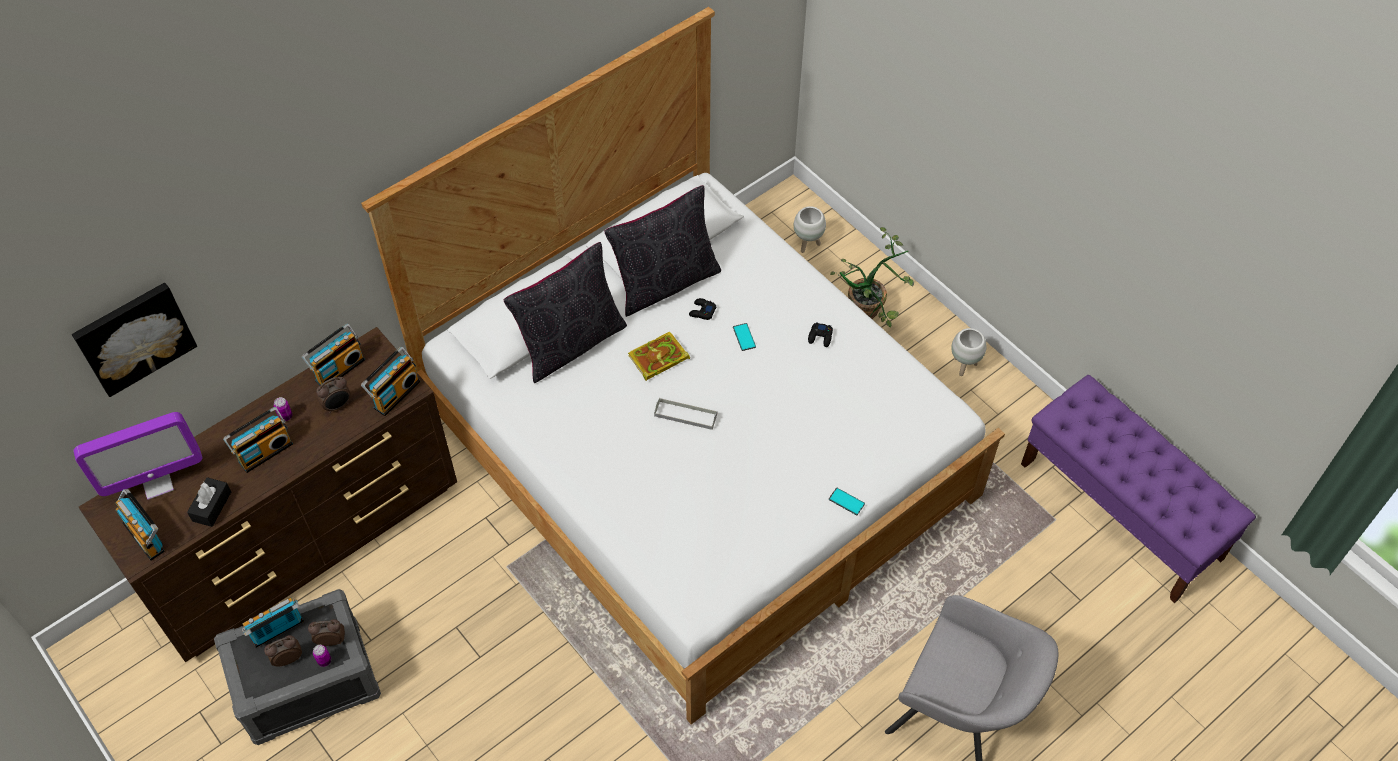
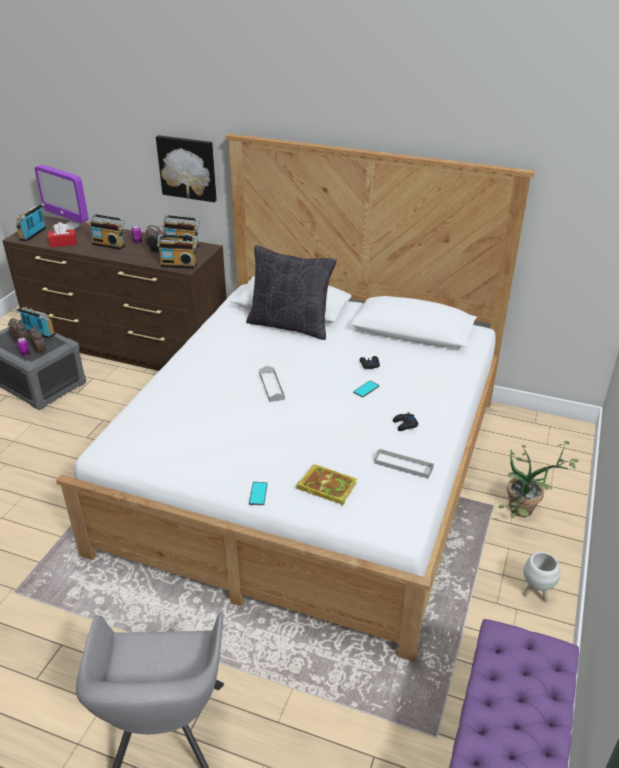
camera: 60 degrees right, 20 degrees down
(134, 337) = (90, 125): picture -> picture (188, 168)
(212, 506) = (63, 243): black tissue box -> red tissue box
(657, 359) = (309, 360): book -> book (325, 487)
(665, 282) = (378, 342): black pillow -> none
(808, 244) = (544, 454): white planter -> none
(877, 370) = (403, 465): none -> grey tray

